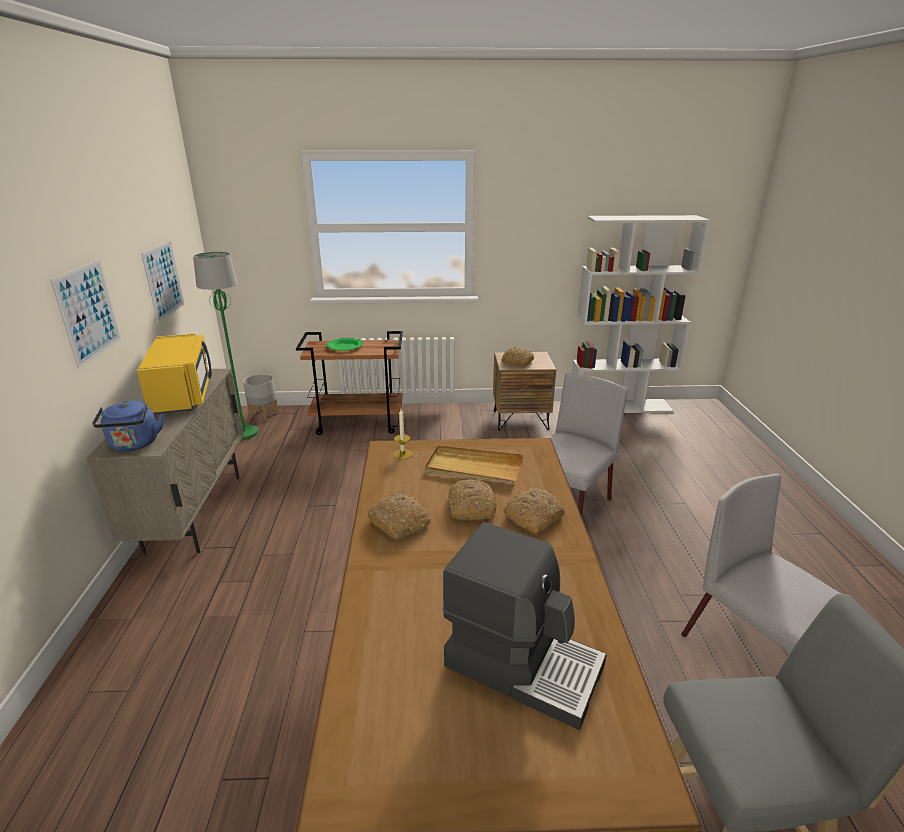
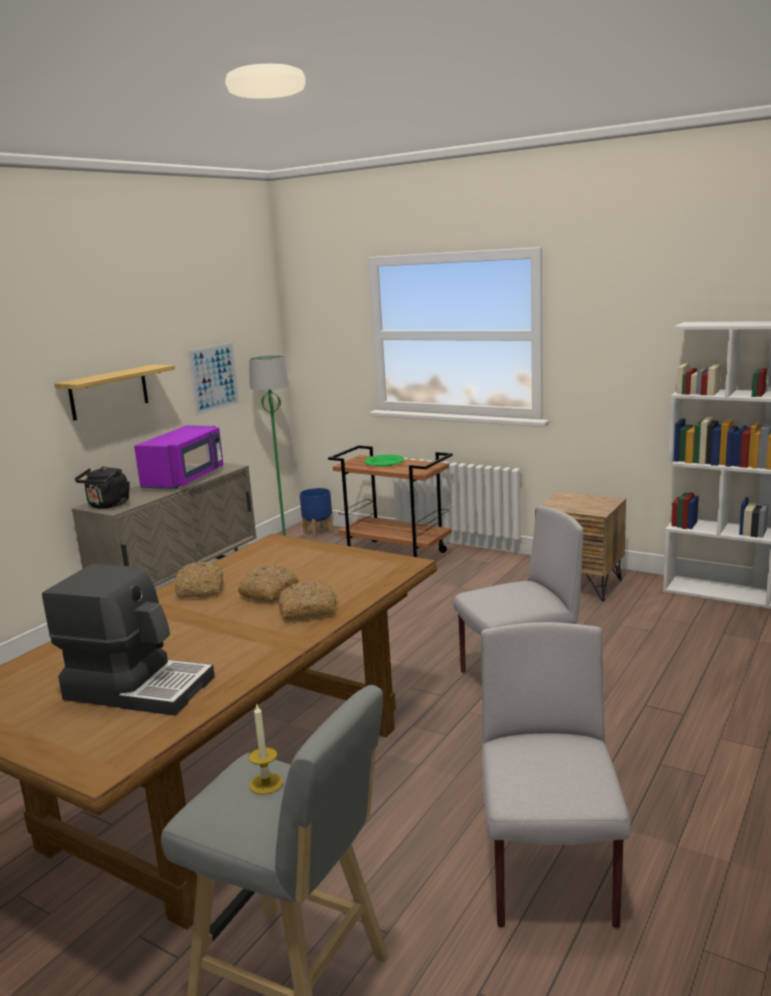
camera: 35 degrees right, 10 degrees down
(88, 312) = (109, 392): picture -> shelf
(134, 445) = (107, 506): blue kettle -> black kettle
(183, 395) = (186, 479): yellow microwave -> purple microwave
(264, 414) = (318, 532): grey planter -> blue planter
(403, 454) = (281, 547): candle -> candle (266, 783)
(473, 468) = (321, 568): beige tray -> none
(517, 362) = (568, 504): bread -> none
(523, 663) = (139, 687): coffee machine -> coffee machine turned 45 degrees counterclockwise

